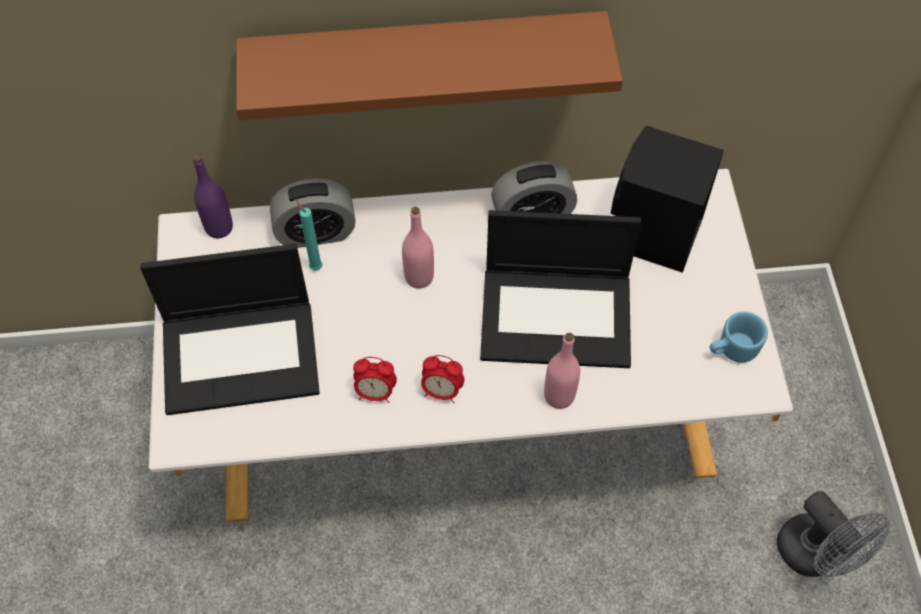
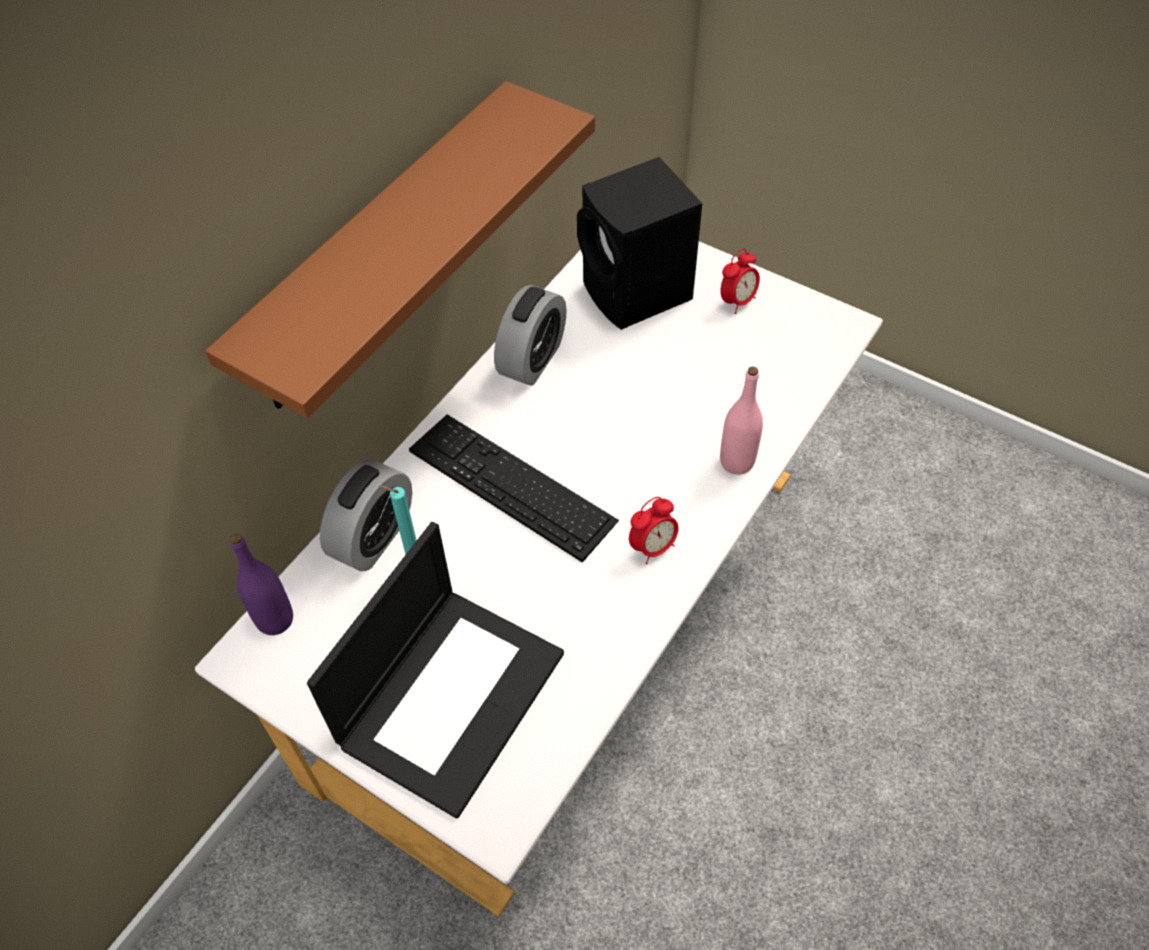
camera: 50 degrees left, 5 degrees down
(375, 392) = (605, 603): alarm clock -> alarm clock (737, 301)
(419, 277) = (511, 485): pink bottle -> keyboard
(557, 316) = (654, 409): laptop -> none
(731, 349) = (795, 318): blue mug -> none
(816, 556) = (909, 462): grey fan -> none

